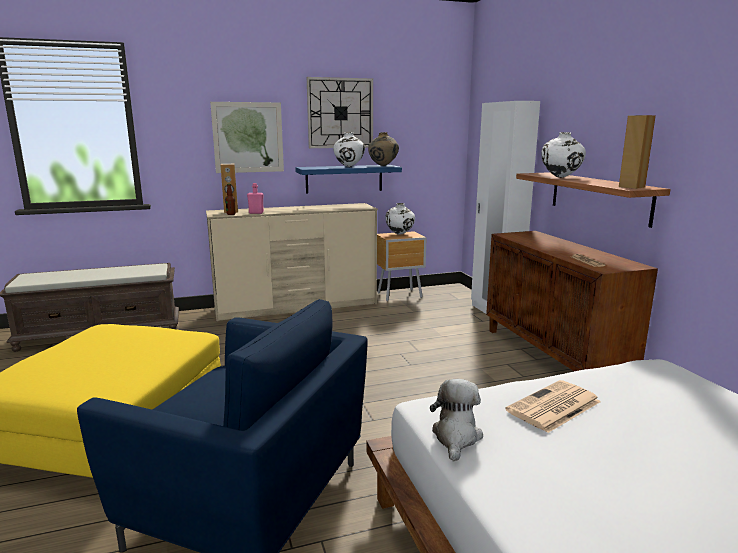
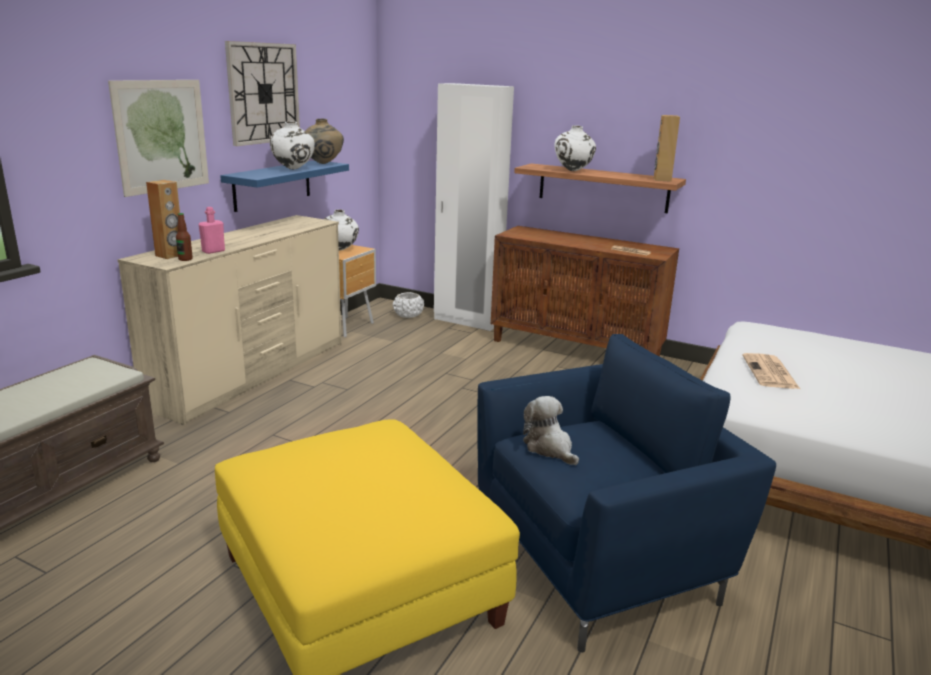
camera: 45 degrees left, 5 degrees up
(456, 436) = (772, 412): plush toy -> plush toy (549, 448)
(457, 298) = (408, 315): none -> white planter

